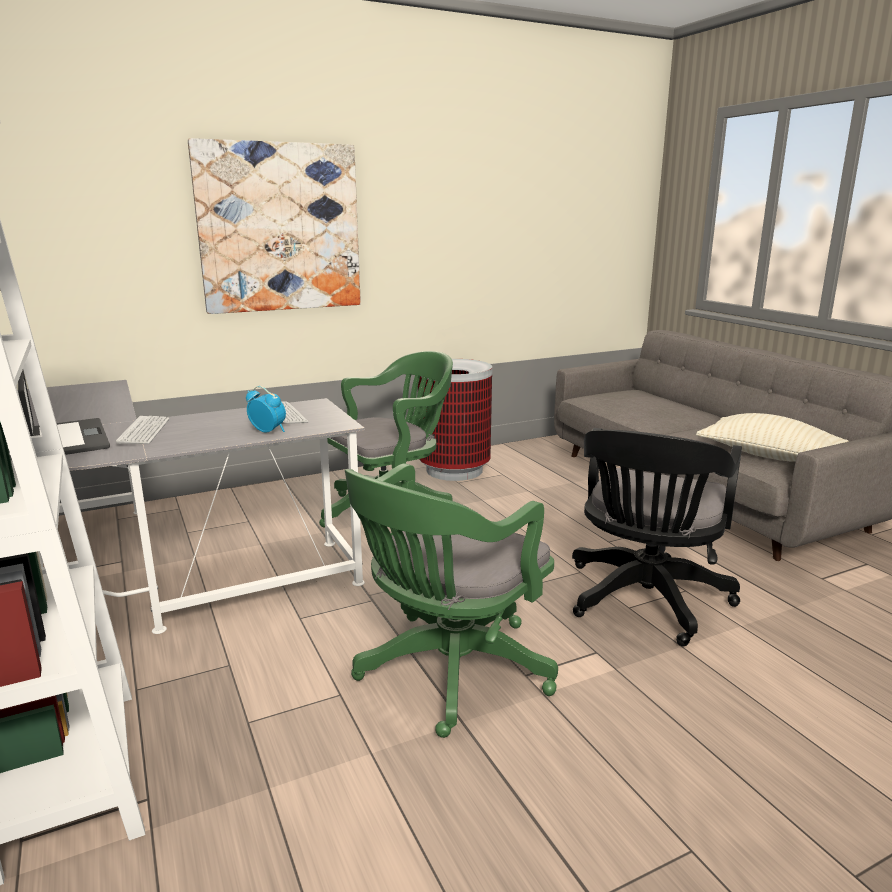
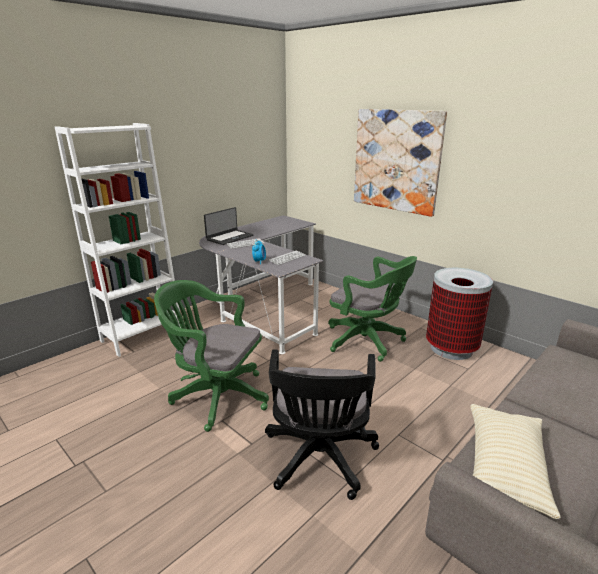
camera: 70 degrees right, 5 degrees up
(644, 602) = (319, 460): black office chair -> black office chair turned 90 degrees counterclockwise

